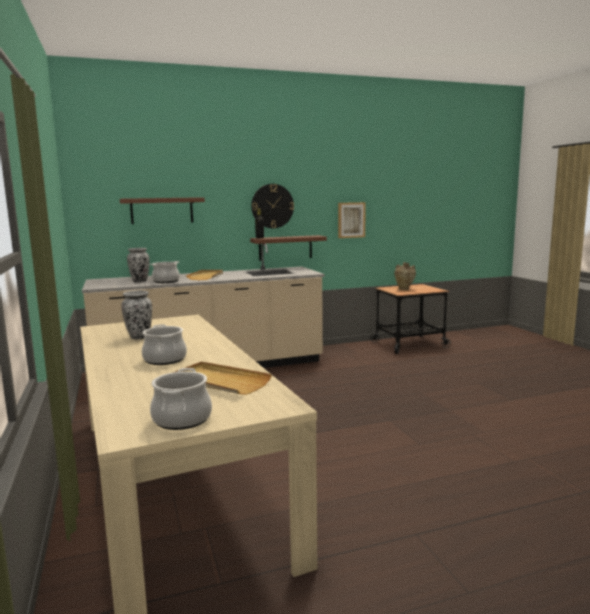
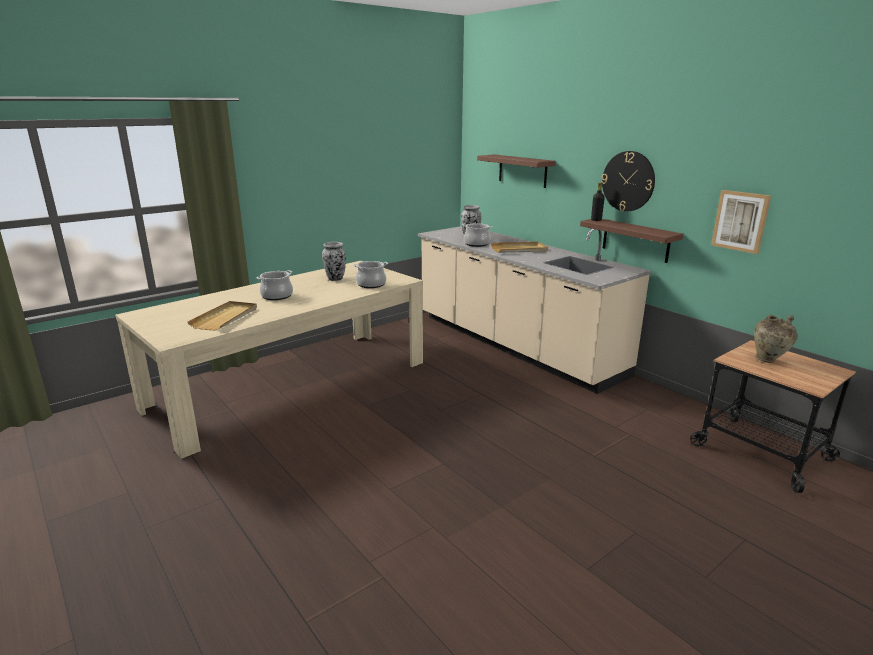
camera: 70 degrees right, 10 degrees up
(182, 419) = (156, 321): cooking pot -> cooking pot (371, 284)

